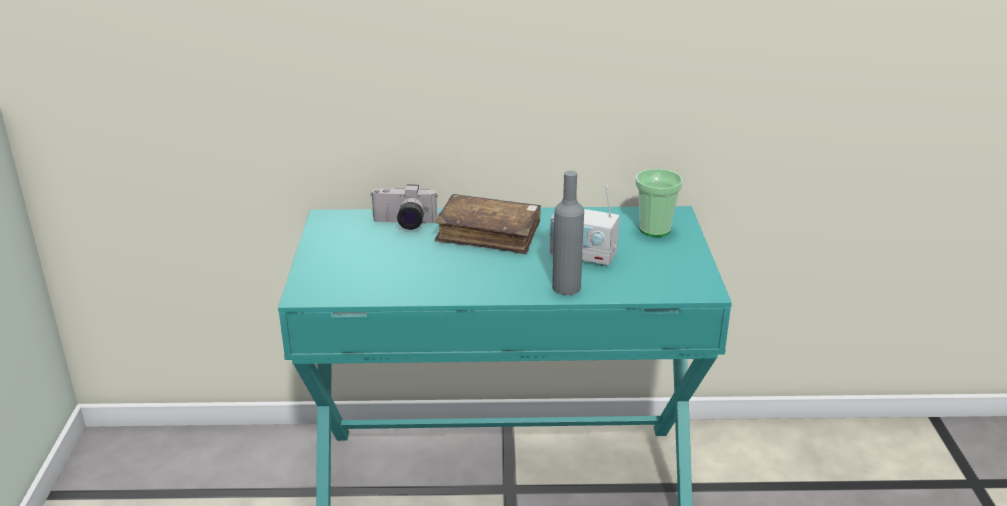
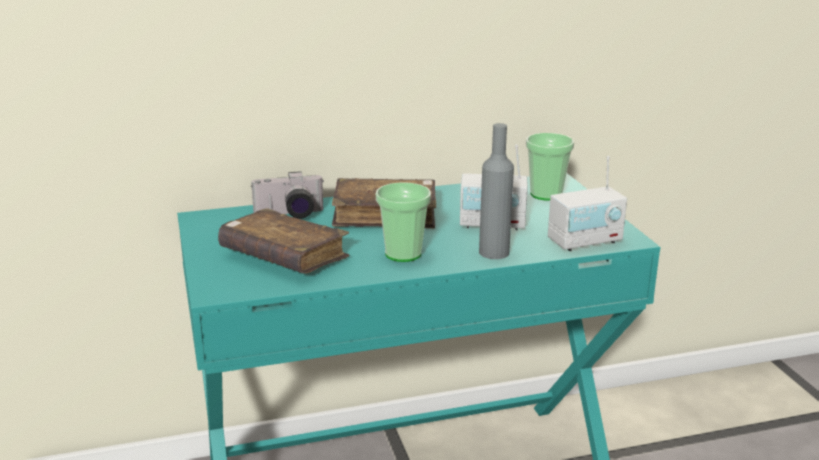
camera: 15 degrees left, 5 degrees down
(378, 267) = (284, 256): none -> brown book
(483, 278) = (403, 254): none -> cup
(660, 287) = (585, 241): none -> radio

